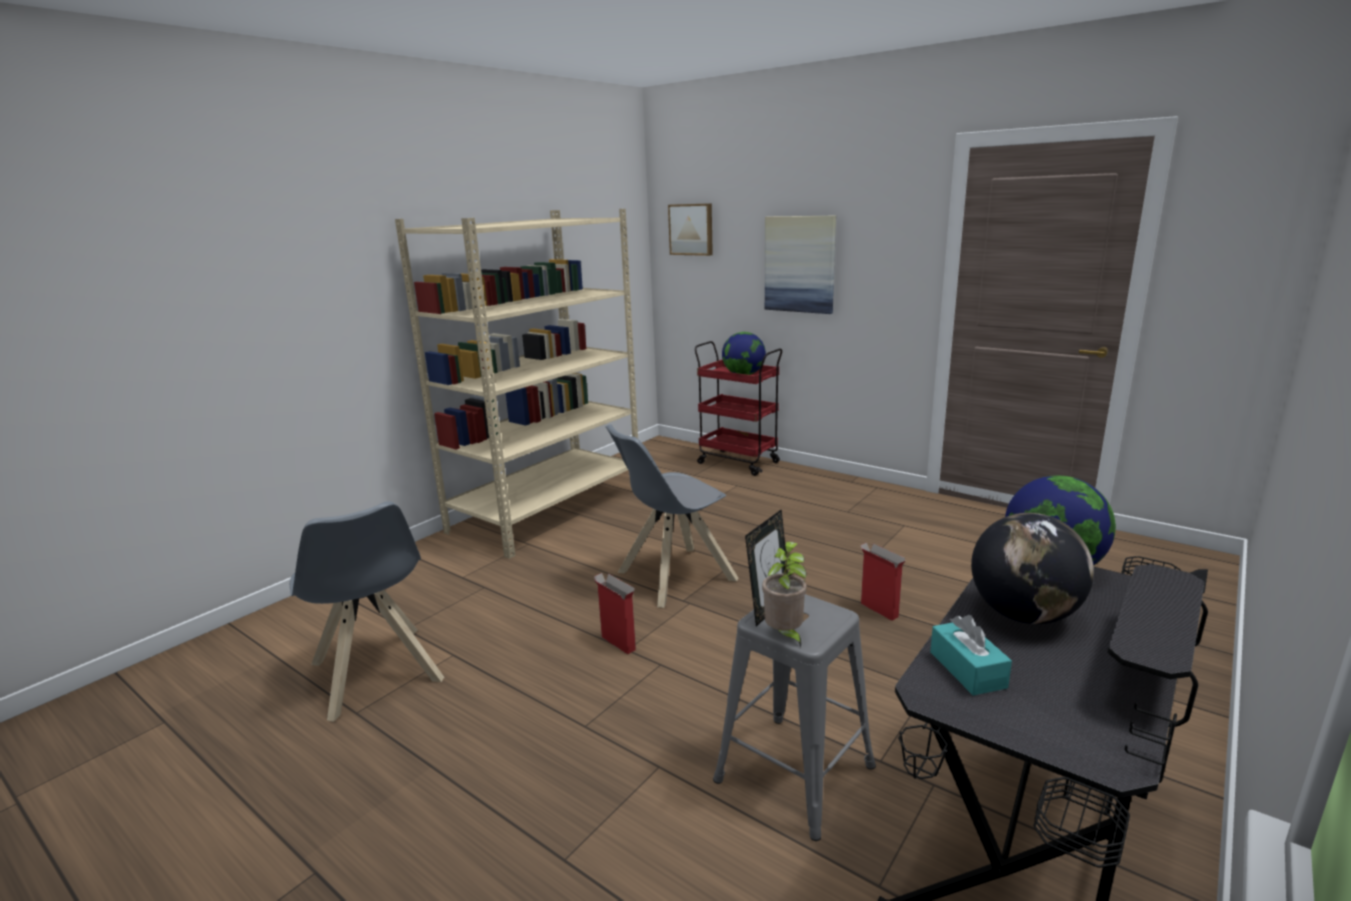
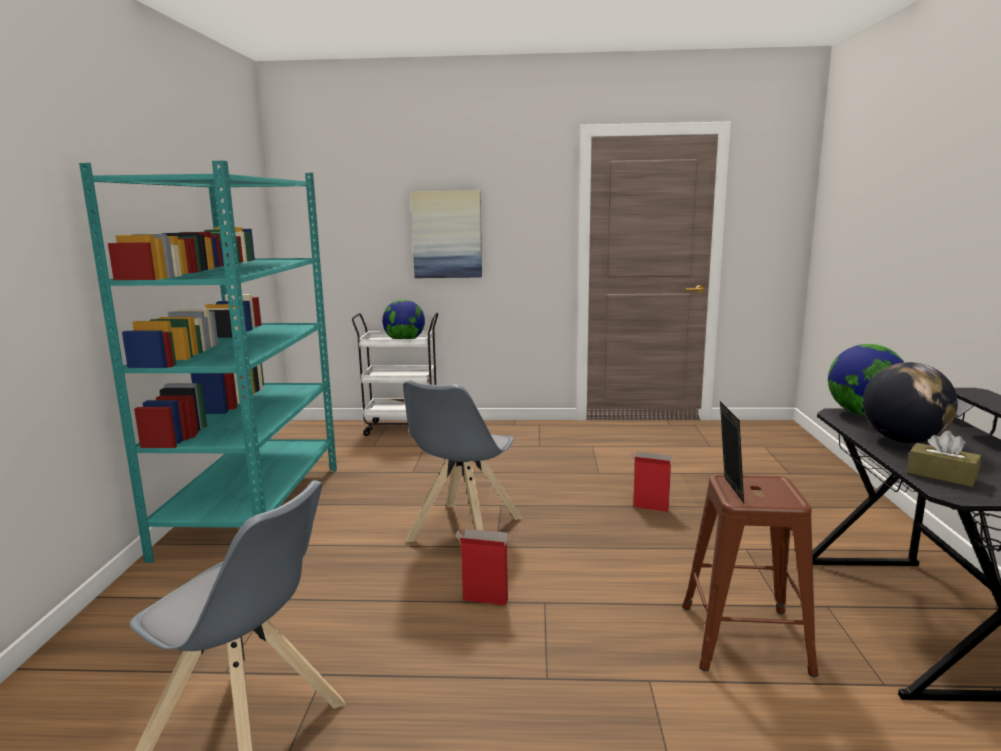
camera: 35 degrees left, 5 degrees down
(548, 511) = (254, 509): beige bookcase -> turquoise bookcase
(691, 229) = (325, 205): picture -> none
(739, 463) = (402, 428): red cart -> white cart
(785, 636) = (772, 503): potted plant -> none
(794, 773) = (744, 638): grey stool -> brown stool
(967, 669) = (941, 475): turquoise tissue box -> brown tissue box

